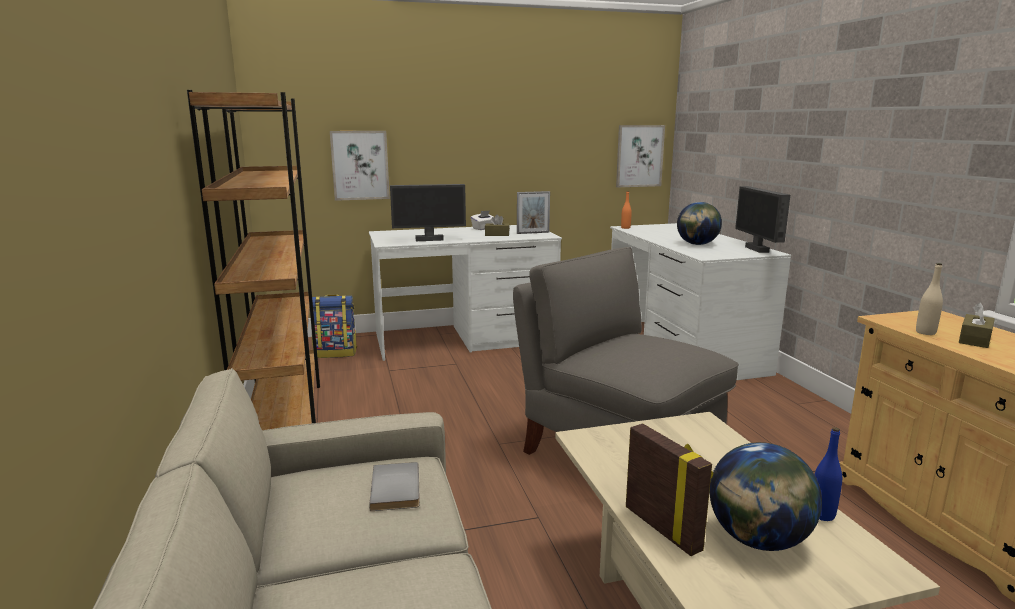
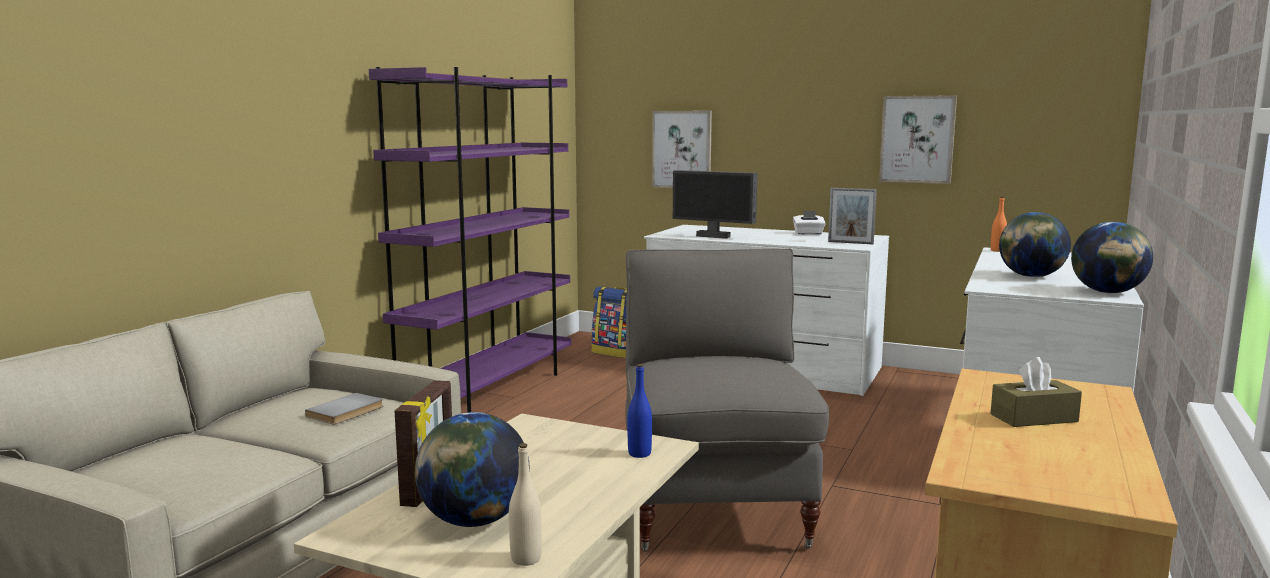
camera: 40 degrees right, 5 degrees down
(285, 420) = (489, 392): brown bookcase -> purple bookcase
(497, 234) = (802, 240): brown tissue box -> none
(639, 156) = (1069, 149): picture -> picture (917, 139)
(758, 249) = (1108, 292): monitor -> globe
(822, 514) = (572, 532): blue bottle -> blue bottle (639, 454)
(925, 332) = (987, 397): beige bottle -> beige bottle (526, 559)

